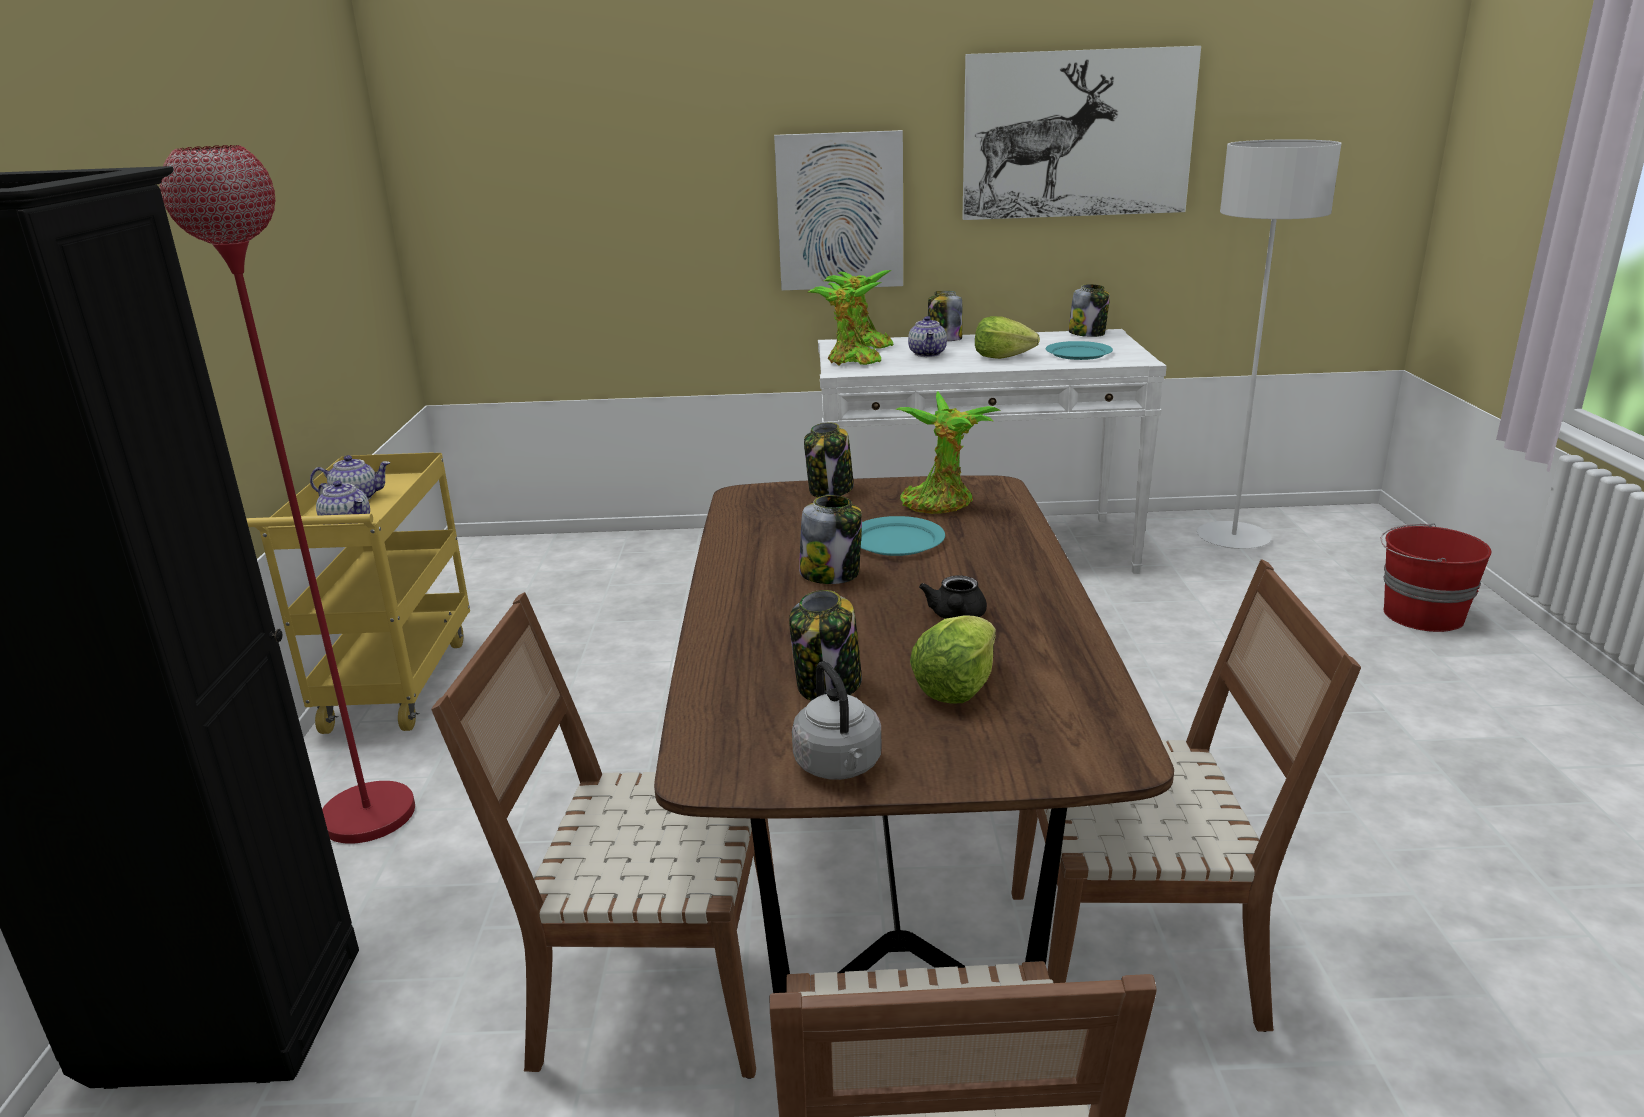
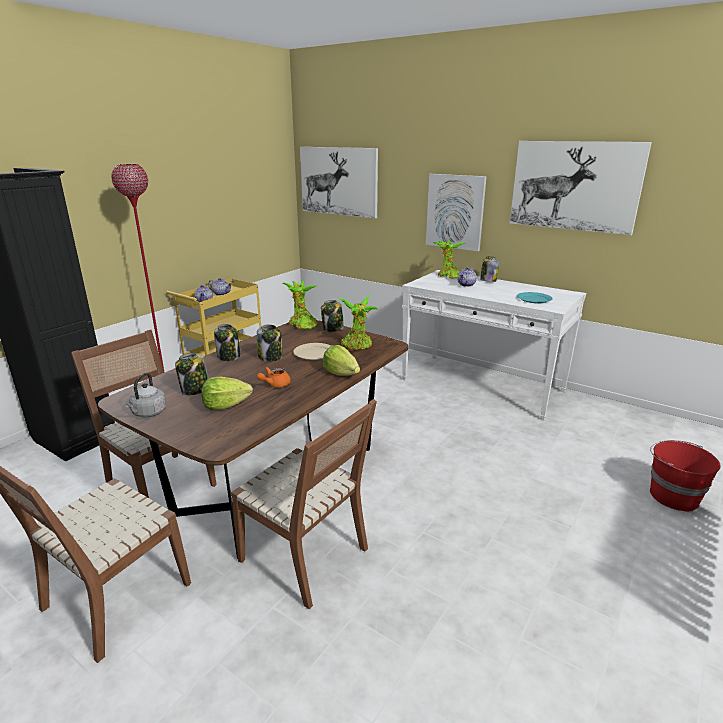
camera: 35 degrees right, 0 degrees up
(525, 174) = (338, 181): none -> picture
(850, 361) = (428, 281): potted plant -> potted plant (301, 325)
(896, 541) = (314, 353): turquoise plate -> beige plate
(956, 616) = (275, 384): black teapot -> orange teapot
(1002, 356) = (495, 293): lettuce -> lettuce (341, 373)
(1087, 333) = (562, 291): jar -> jar (229, 356)
(1233, 538) = (621, 422): grey floor lamp -> none

